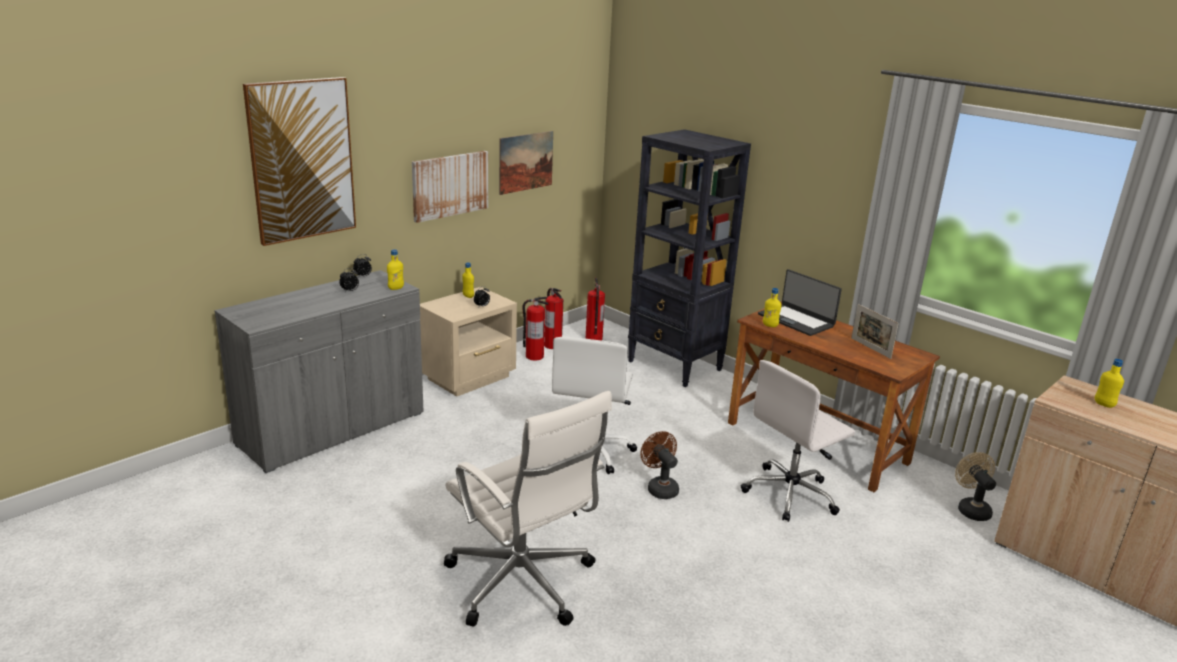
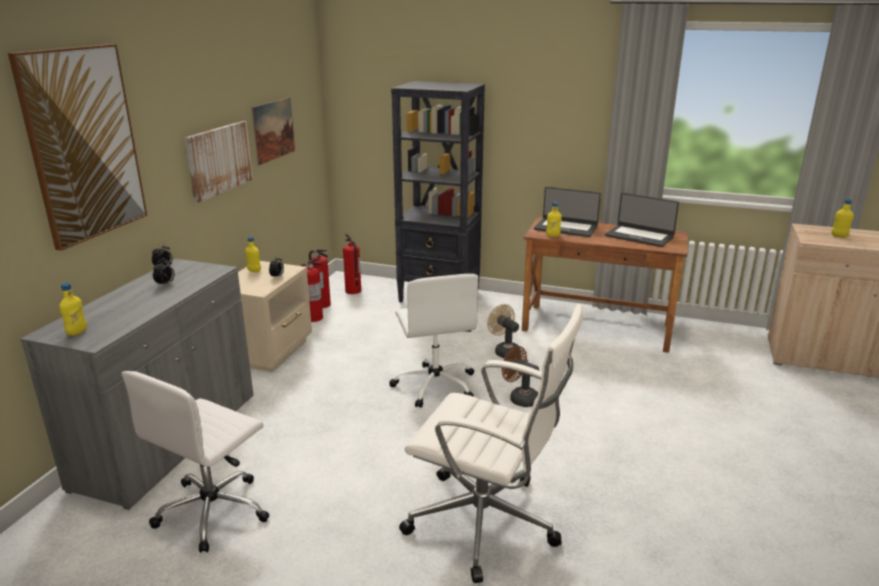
camera: 25 degrees left, 0 degrees up
(396, 288) = (212, 271): yellow bottle -> yellow bottle (77, 332)
(791, 494) = (617, 372): white office chair -> white office chair (214, 510)
(870, 348) = (639, 236): picture frame -> laptop
(971, 509) = (736, 345): beige fan -> beige fan (504, 351)

